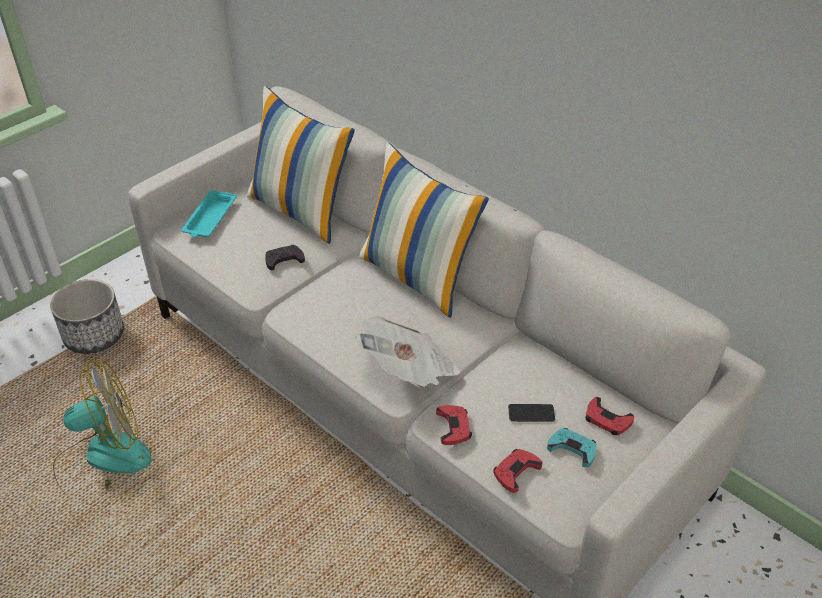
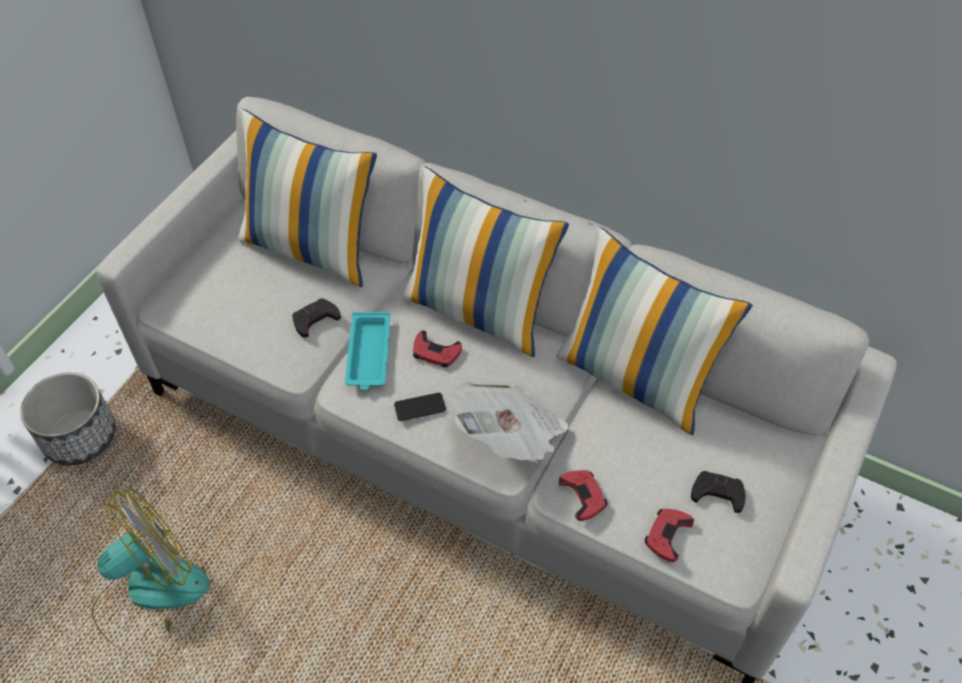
camera: 15 degrees left, 10 degrees up
(209, 219) = (204, 281): turquoise tray -> turquoise tray (368, 354)
(531, 413) = (661, 459): phone -> phone (420, 407)
(533, 350) = (636, 378): none -> pillow
(572, 449) = (718, 493): turquoise game controller -> black game controller
(607, 420) = (742, 448): red game controller -> red game controller (435, 352)

